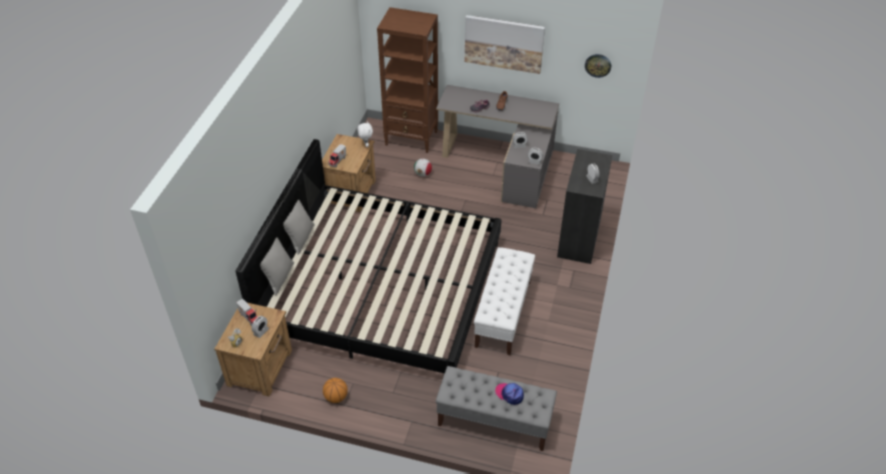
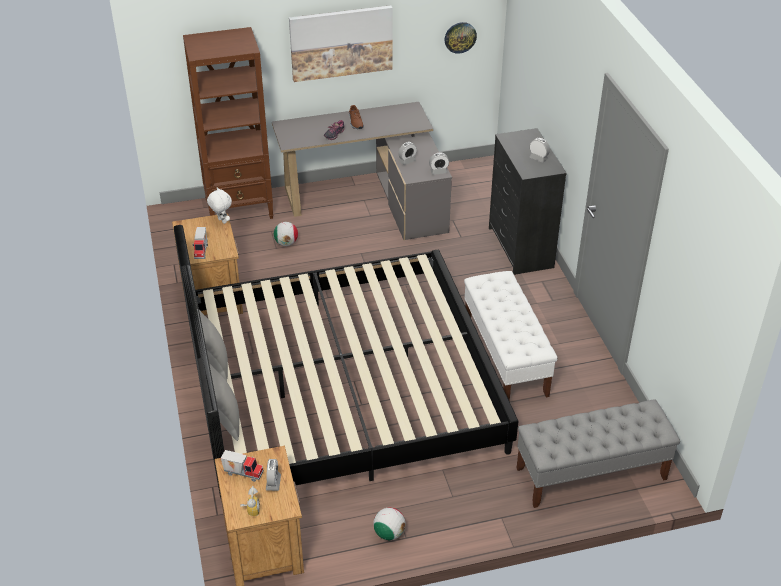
camera: 30 degrees left, 5 degrees down
(336, 397) = (389, 533): basketball -> football
(509, 394) = (613, 424): cap -> none

